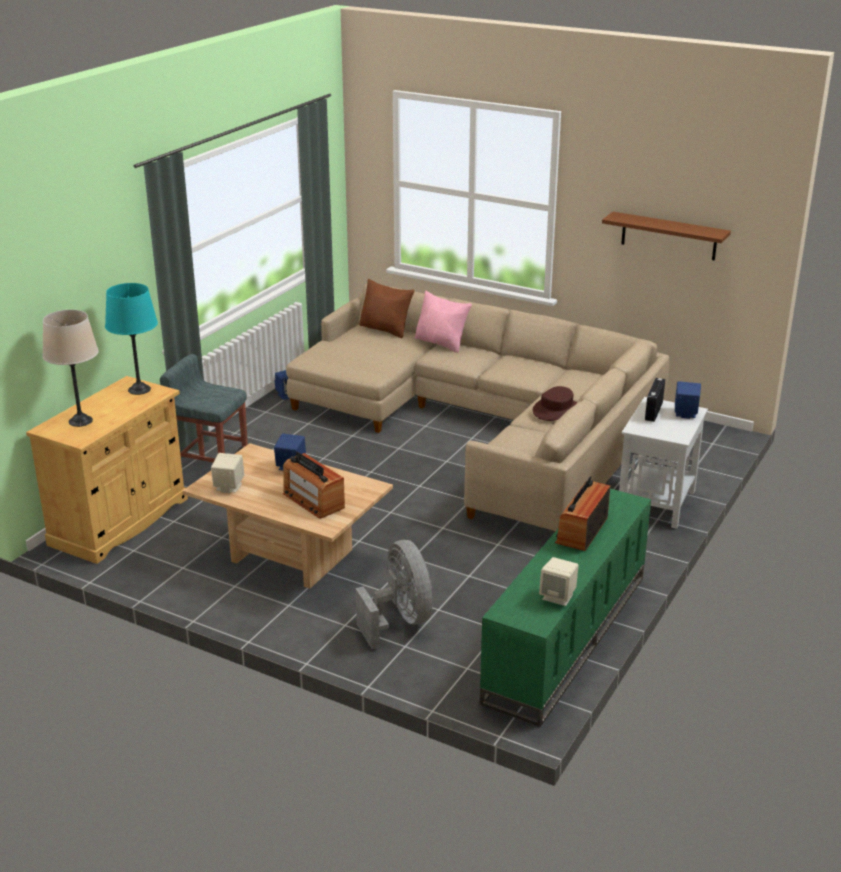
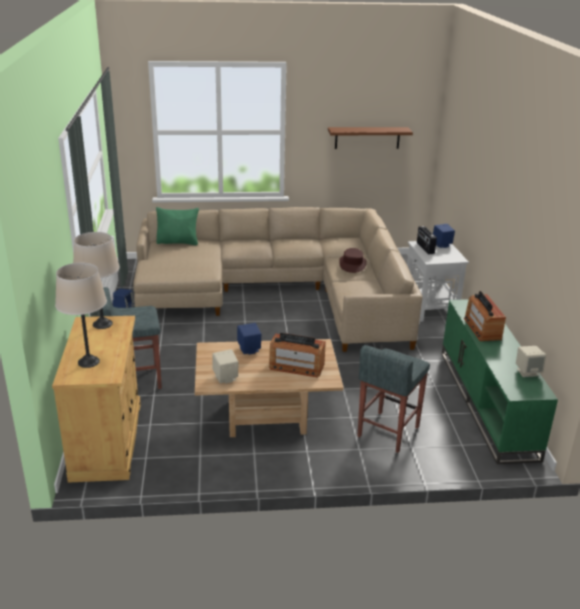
camera: 35 degrees left, 0 degrees up
(139, 389) = (102, 324): turquoise table lamp -> beige table lamp
(385, 329) = (178, 242): brown pillow -> green pillow
(400, 621) = (387, 432): grey fan -> grey stool
(441, 343) = (226, 242): pink pillow -> none

